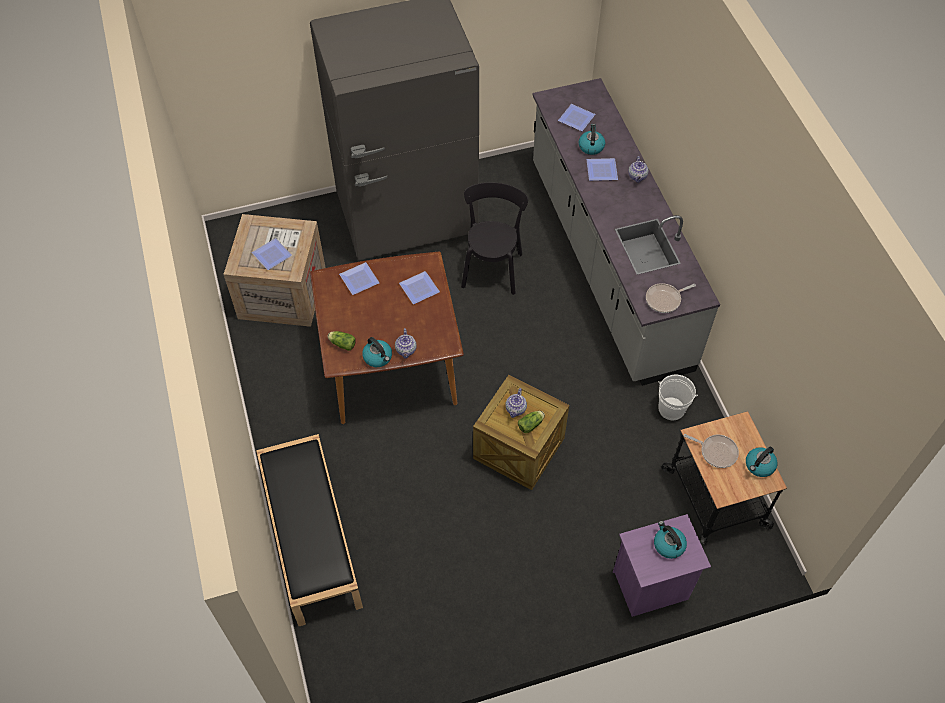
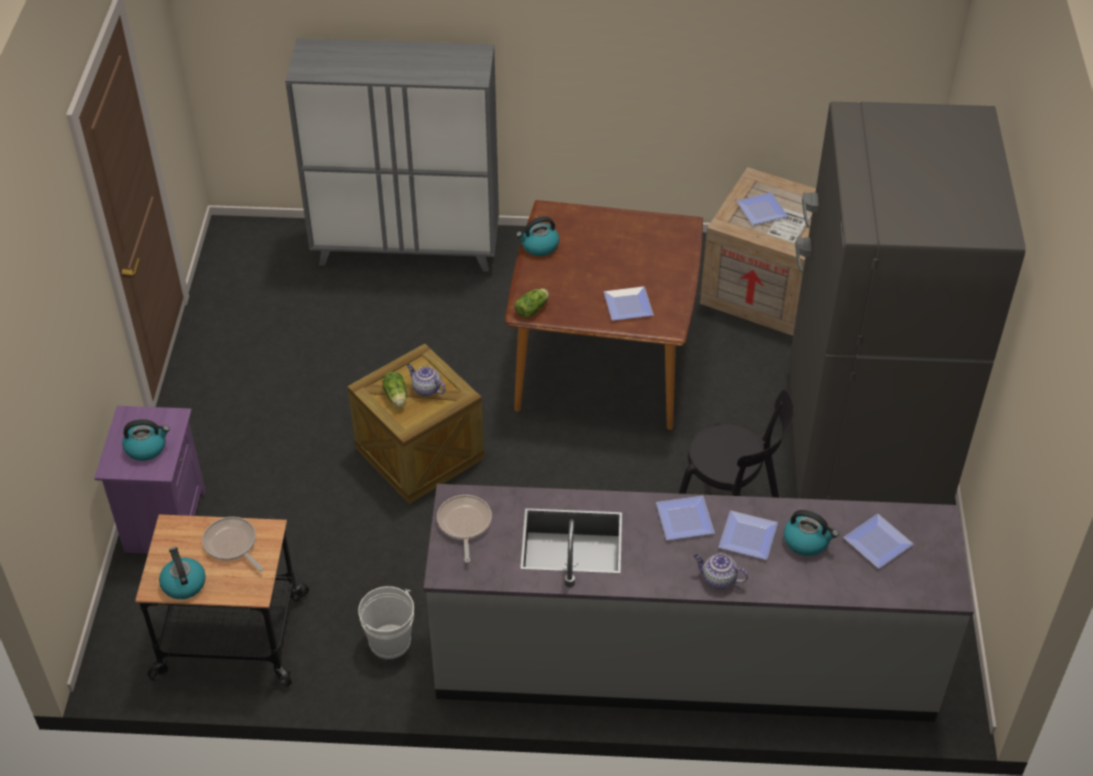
camera: 110 degrees right, 10 degrees down
(311, 537) = (407, 249): black bench -> grey cabinet
(341, 343) = (575, 221): lettuce -> lettuce (533, 309)
(359, 281) = (666, 254): plate -> plate (682, 519)
(406, 350) = (537, 272): teapot -> none
(716, 451) = (232, 545): frying pan -> frying pan turned 90 degrees clockwise

